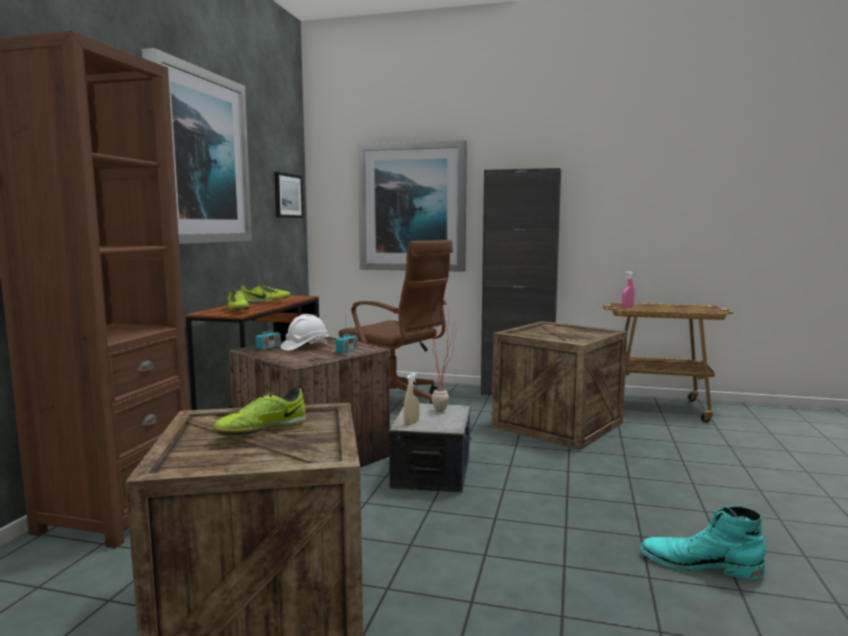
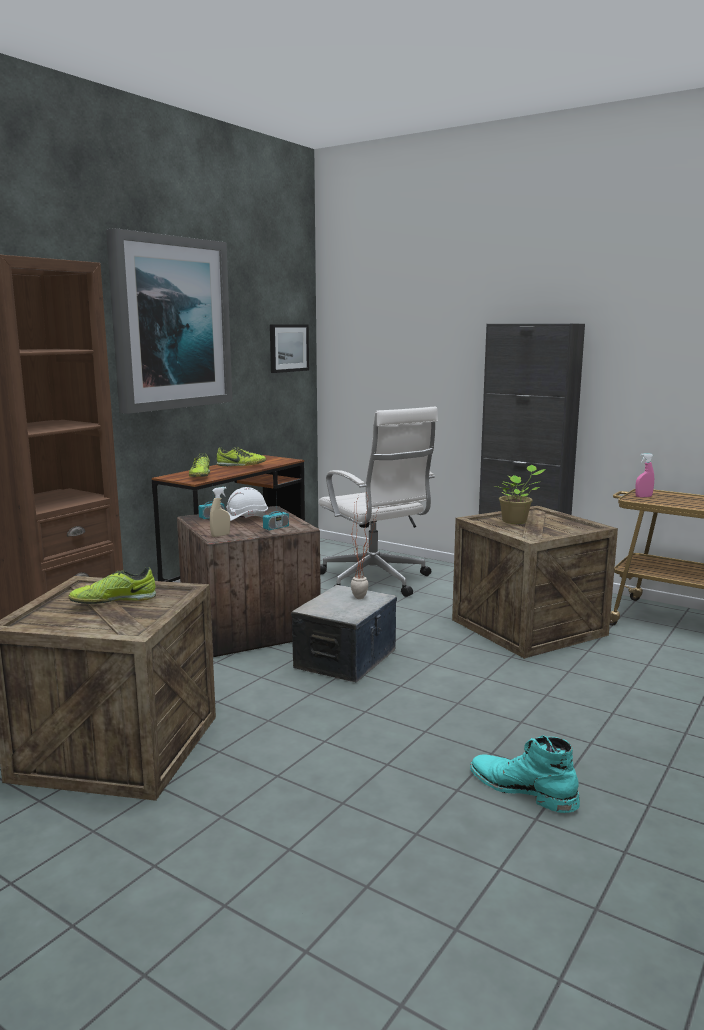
camera: 20 degrees right, 5 degrees up
(395, 403) = (375, 581): brown office chair -> white office chair
(411, 423) = (318, 607): beige spray bottle -> beige spray bottle (220, 535)
(412, 207) = (421, 361): picture -> none
(545, 332) = (516, 521): none -> potted plant

